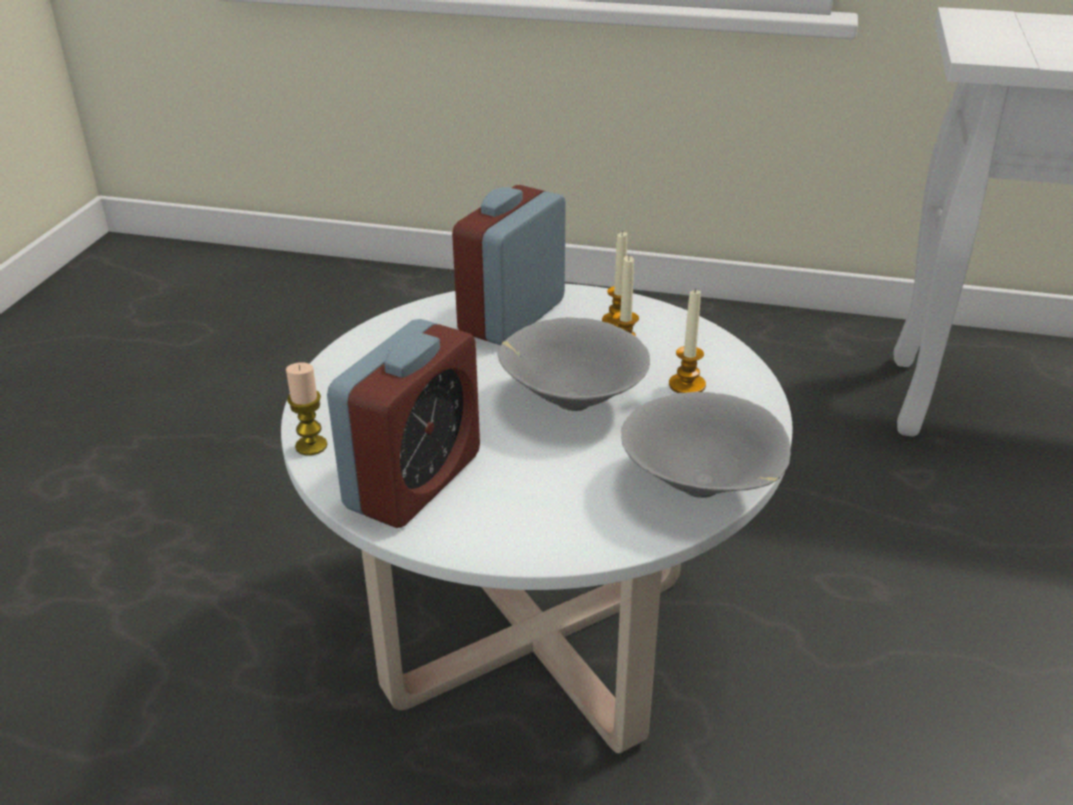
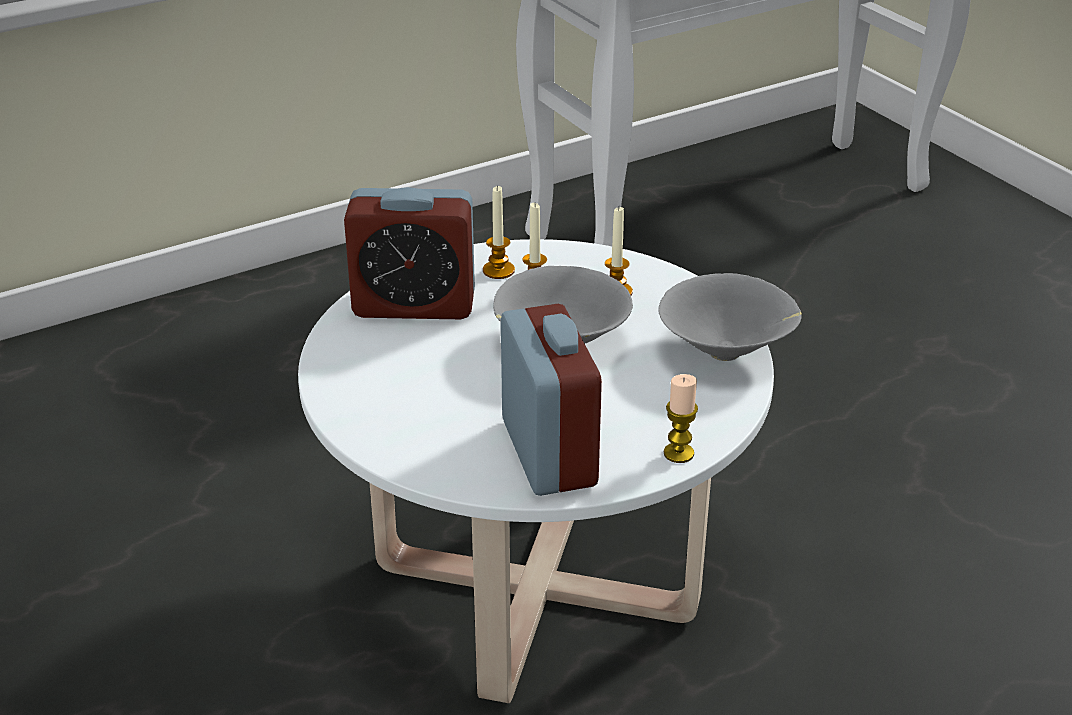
camera: 45 degrees left, 0 degrees up
(311, 446) = (433, 475): candle -> candle (678, 453)
(512, 316) = (414, 305): alarm clock -> alarm clock turned 75 degrees counterclockwise

